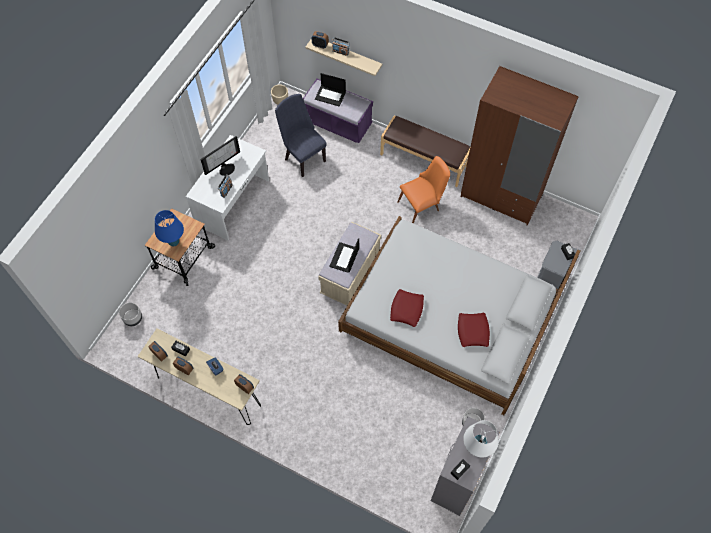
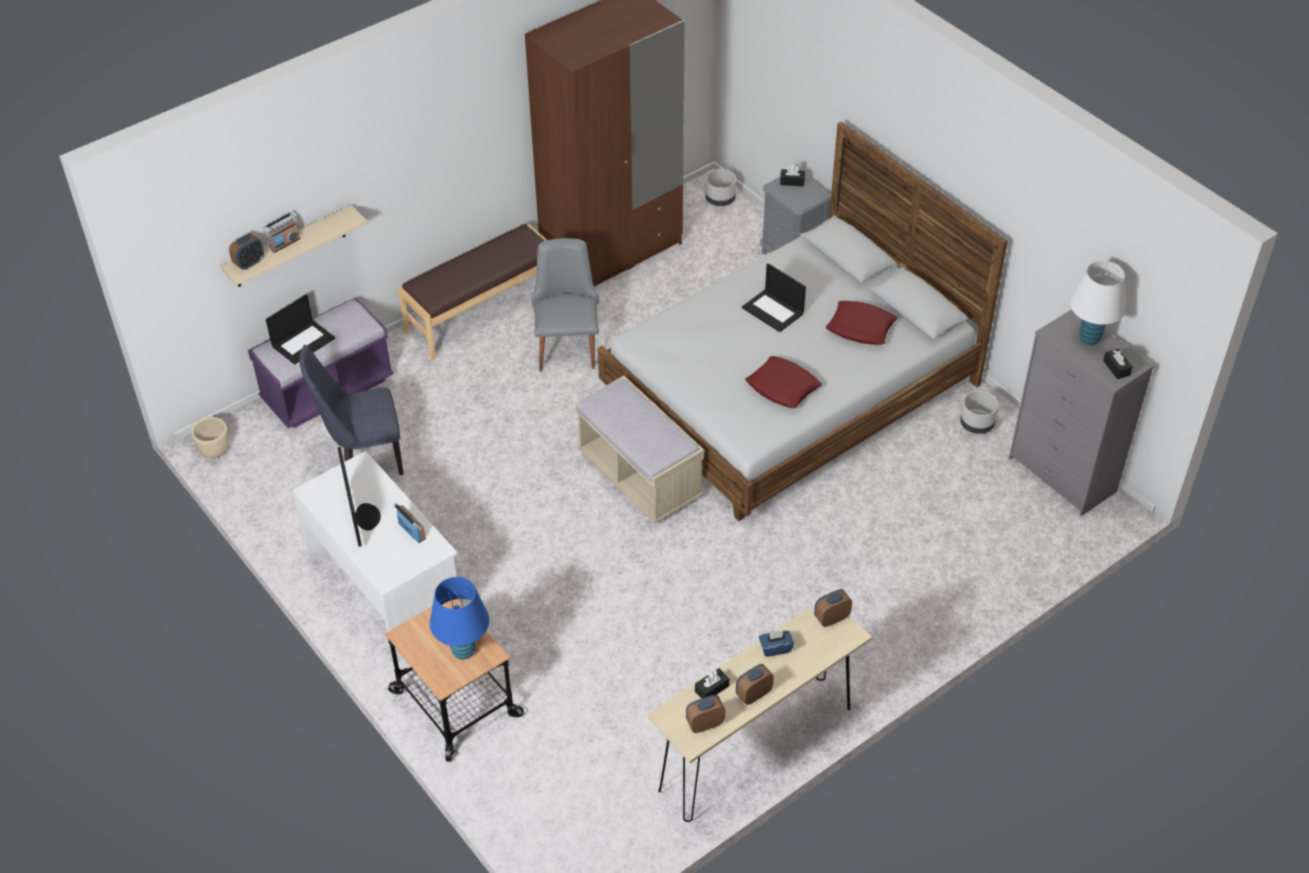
camera: 65 degrees left, 15 degrees down
(133, 318) = (539, 827): grey planter -> grey planter (720, 200)
(344, 258) = (642, 431): laptop -> laptop (773, 311)
(422, 205) = (567, 344): orange chair -> grey chair

